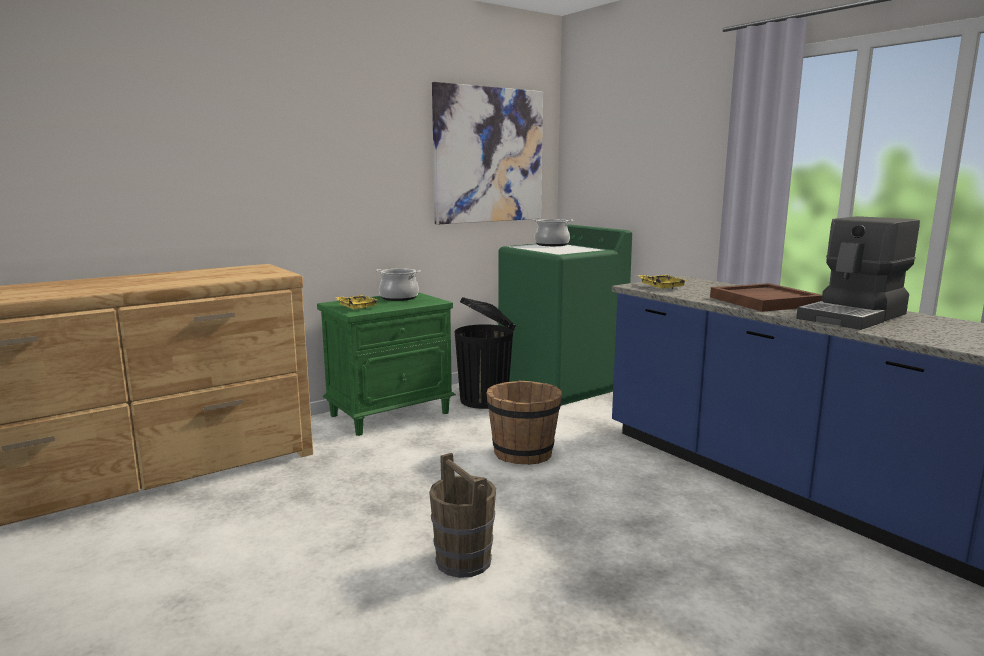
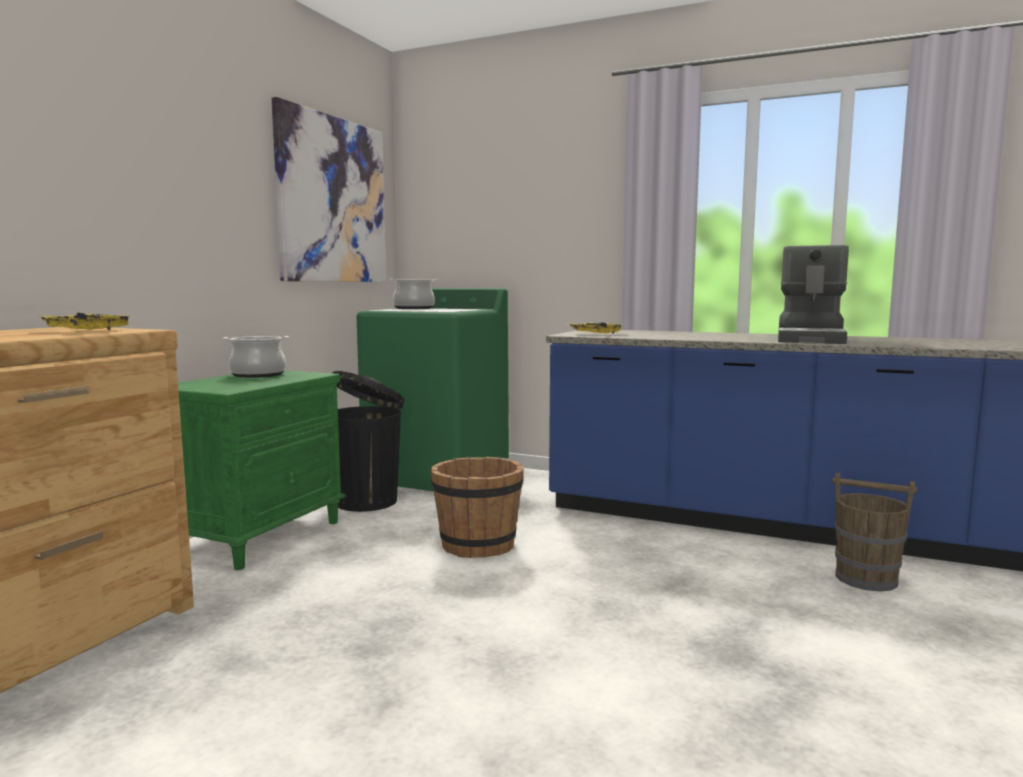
camera: 30 degrees left, 5 degrees down
(356, 307) = (218, 386): yellow tray -> yellow tray (86, 331)
(463, 560) = (550, 675): brown bucket -> brown bucket (865, 579)
(765, 301) = (714, 336): brown tray -> none

